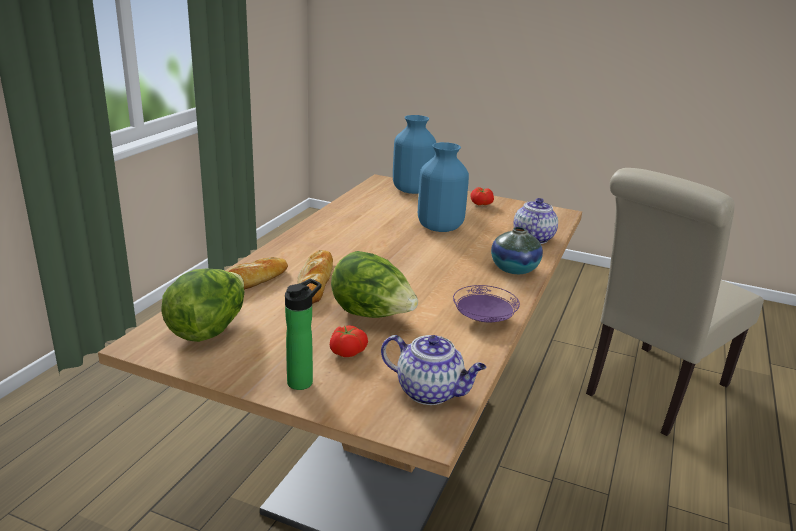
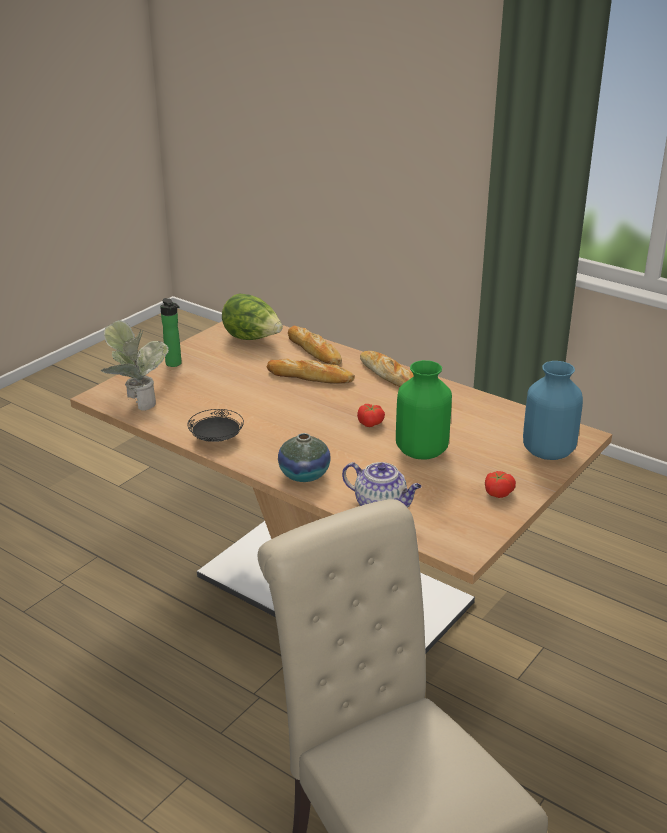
camera: 105 degrees right, 5 degrees up
(301, 243) = (389, 375): none -> bread
(346, 351) = (200, 380): tomato -> tomato (371, 423)
(372, 315) = (245, 394): lettuce -> none
(431, 392) = (137, 402): teapot -> potted plant
(439, 227) = (422, 451): blue vase -> green vase
(483, 319) = (217, 439): purple plate -> black plate

